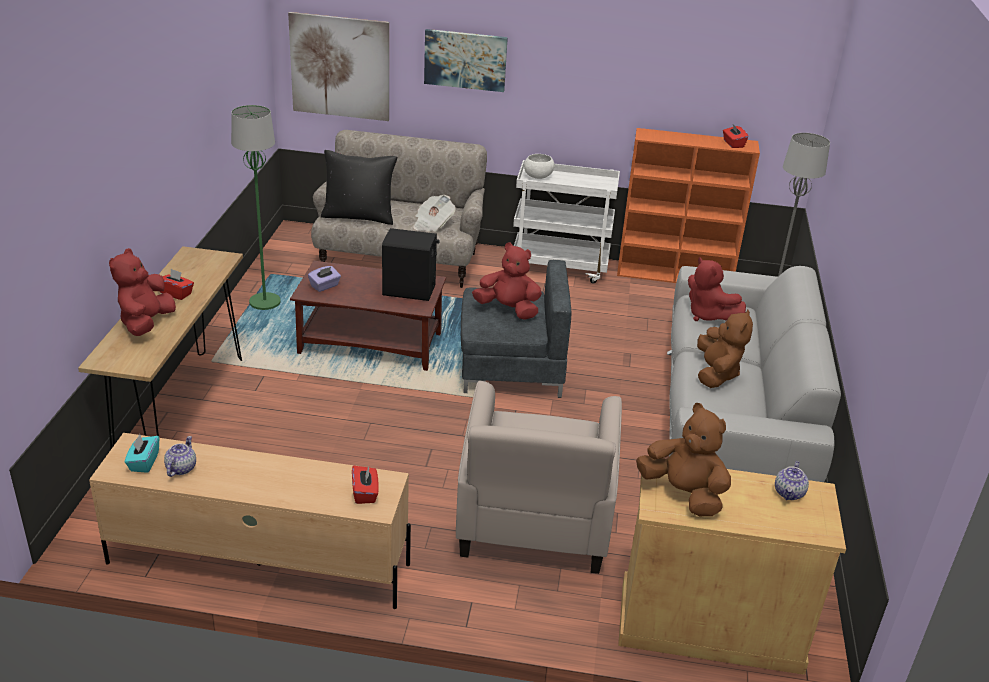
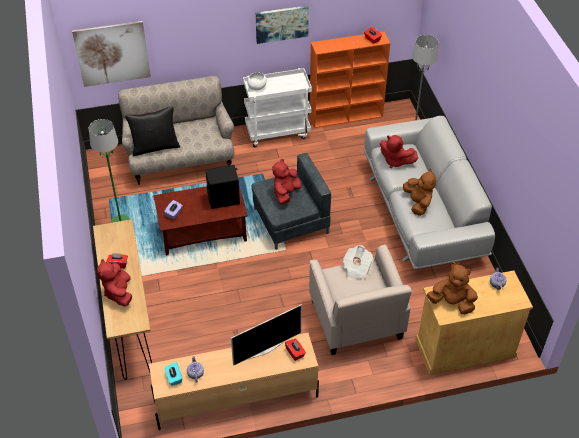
camera: 20 degrees left, 15 degrees up
(319, 474) = (266, 350): none -> television
(432, 224) = (203, 138): newspaper -> newspaper (356, 268)
(465, 60) = (196, 30): picture -> picture (282, 23)
(508, 309) = (286, 193): red plush toy -> red plush toy turned 60 degrees counterclockwise

